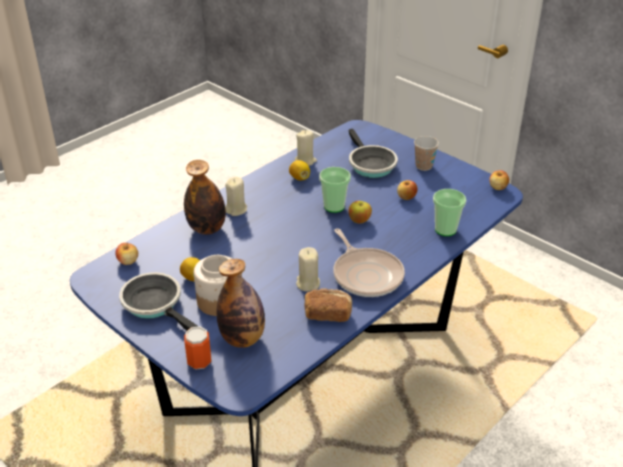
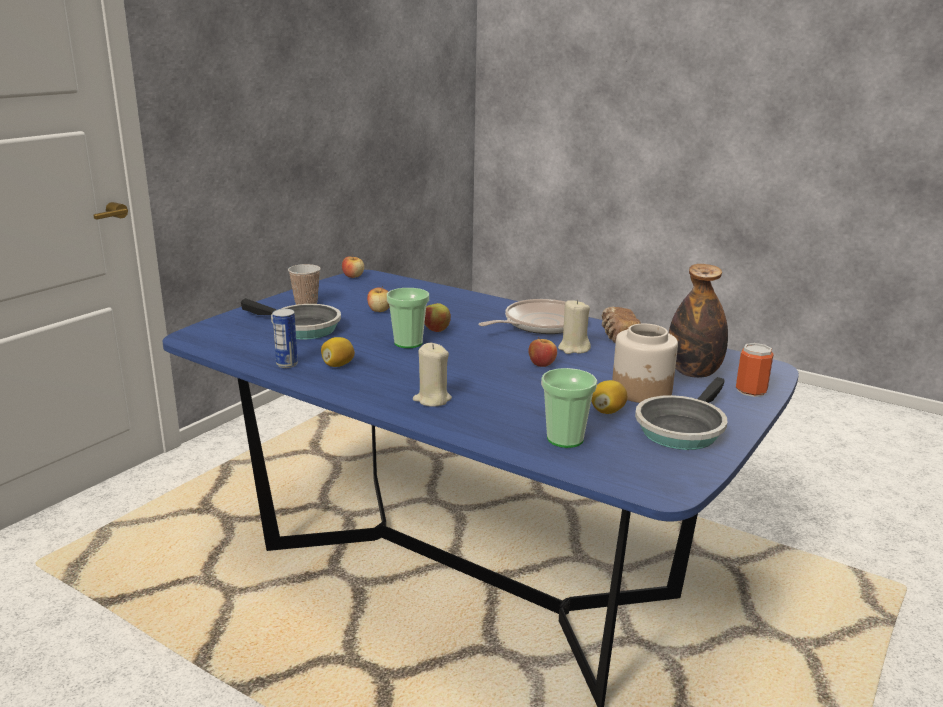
camera: 100 degrees left, 15 degrees down
(128, 261) = (604, 464): apple -> apple (541, 364)
(207, 229) = (489, 415): bottle -> none
(305, 160) = (287, 364): beige candle -> can
(370, 164) = (301, 328): frying pan -> frying pan turned 60 degrees clockwise
(445, 229) = (441, 295): cup -> cup (565, 439)

